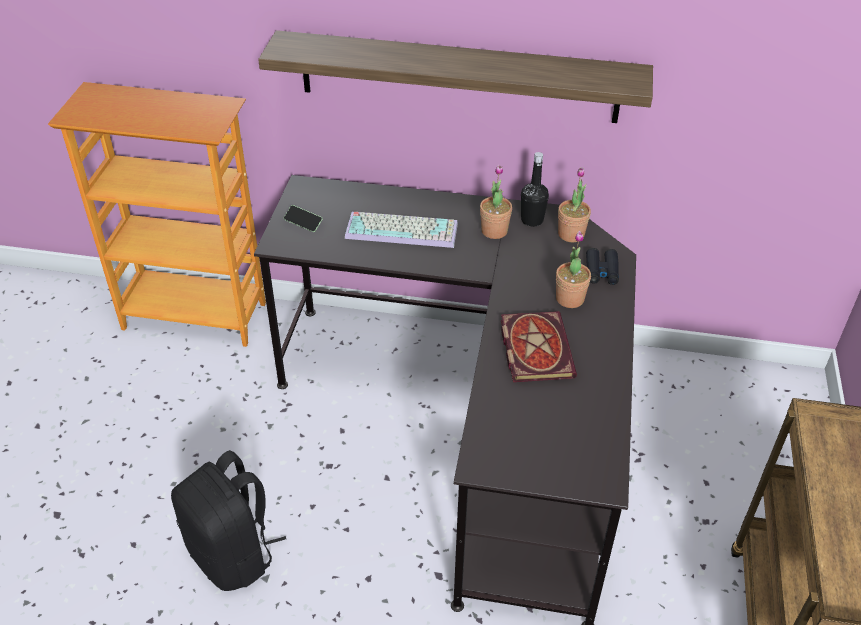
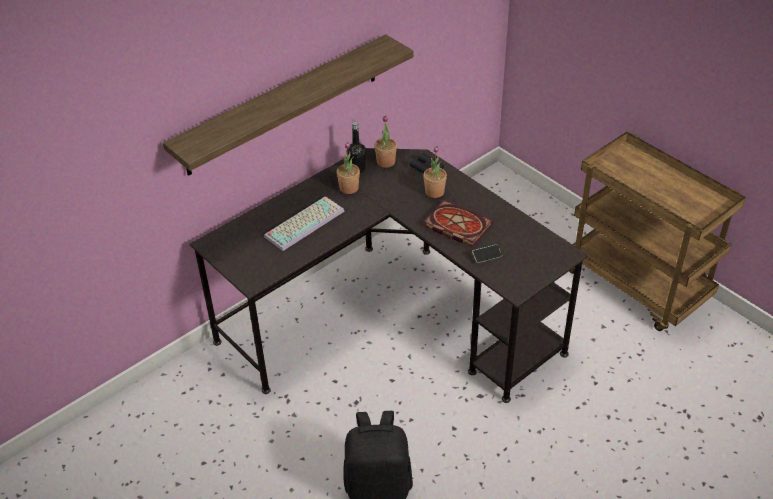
camera: 50 degrees left, 0 degrees up
(195, 315) = (147, 404): bookcase -> none
(303, 223) = (246, 261): phone -> phone (486, 256)

